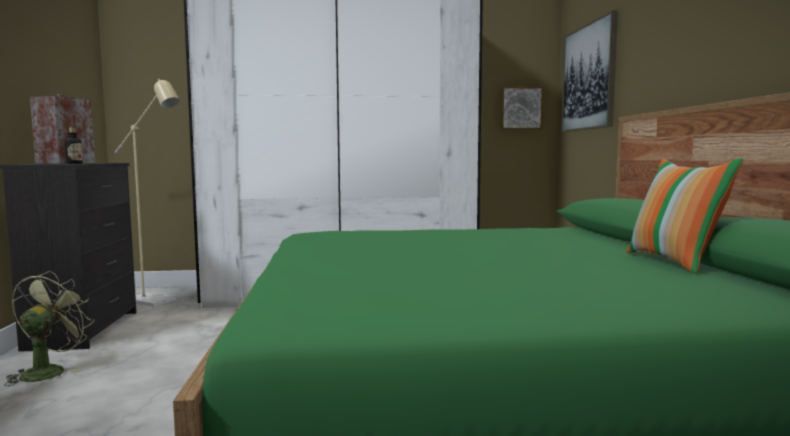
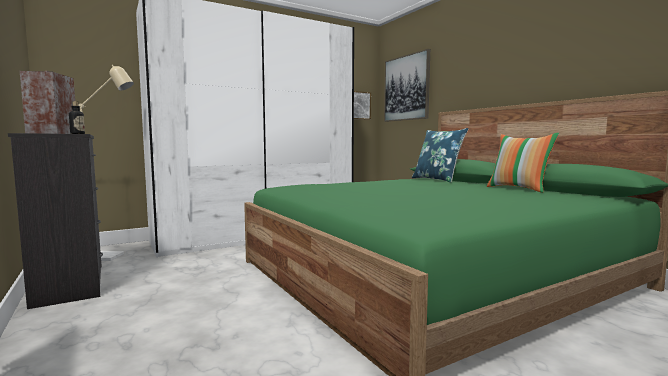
camera: 25 degrees left, 0 degrees up
(48, 371) = (89, 317): green fan -> none
(582, 232) = (437, 180): none -> blue pillow

